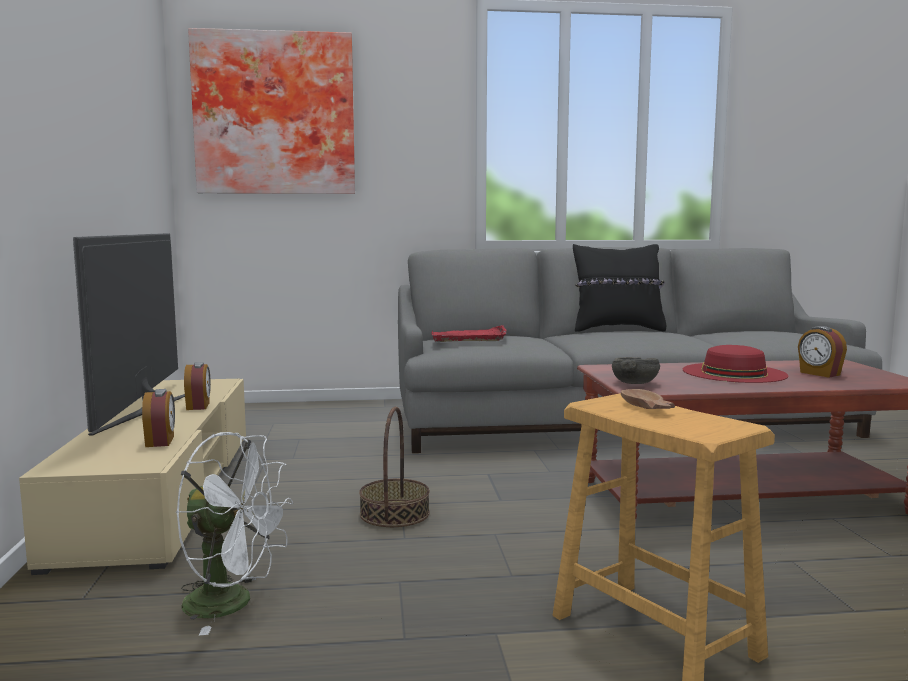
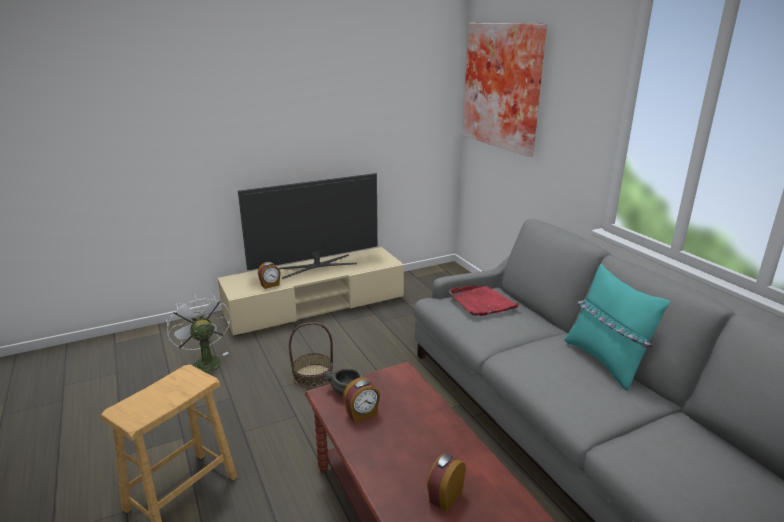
camera: 70 degrees right, 15 degrees up
(199, 406) = (334, 273): alarm clock -> alarm clock (362, 414)
(232, 604) = (204, 362): white fan -> white fan turned 150 degrees clockwise
(617, 329) = (605, 361): black pillow -> turquoise pillow
(646, 407) = (177, 388): brown bowl -> none
(734, 373) = (417, 440): red hat -> none

